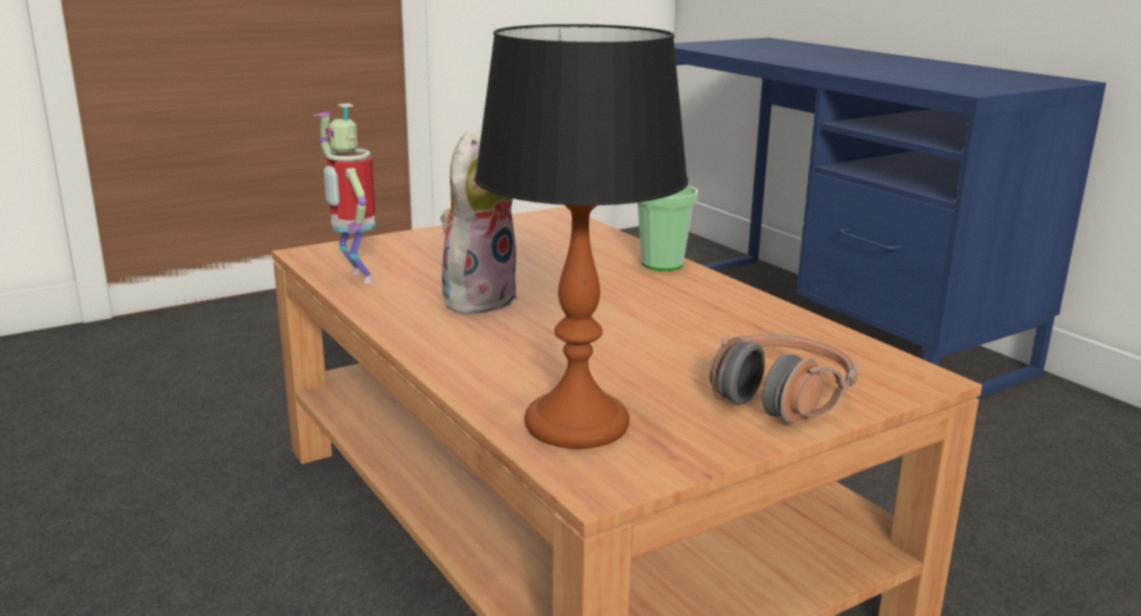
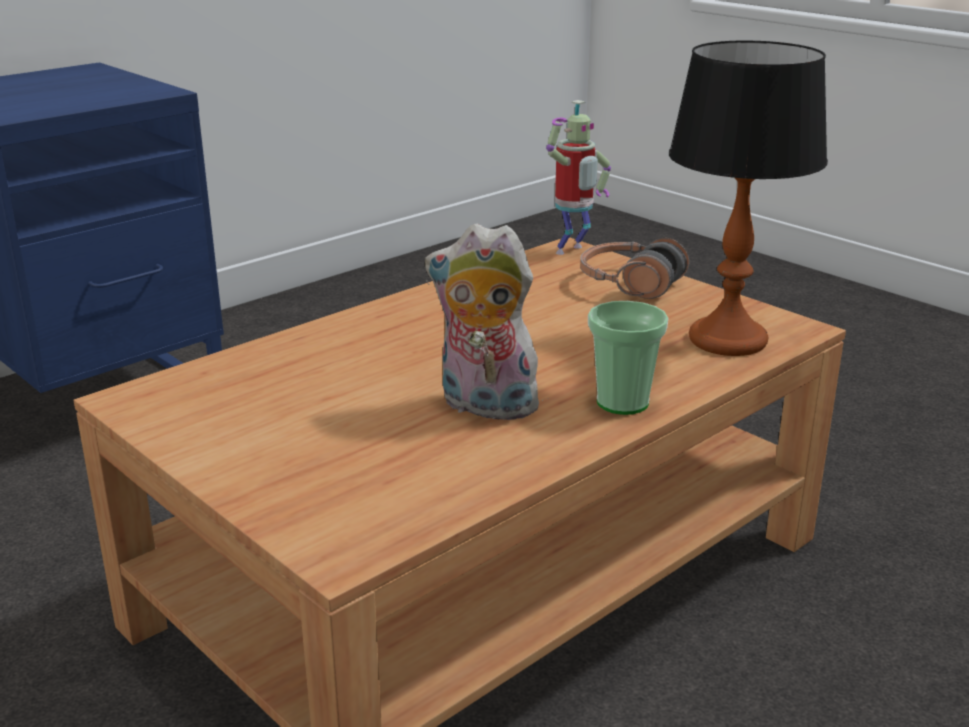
camera: 100 degrees left, 5 degrees up
(355, 278) = (443, 493): toy robot -> toy robot (572, 251)
(662, 264) = (339, 328): cup -> cup (622, 402)

